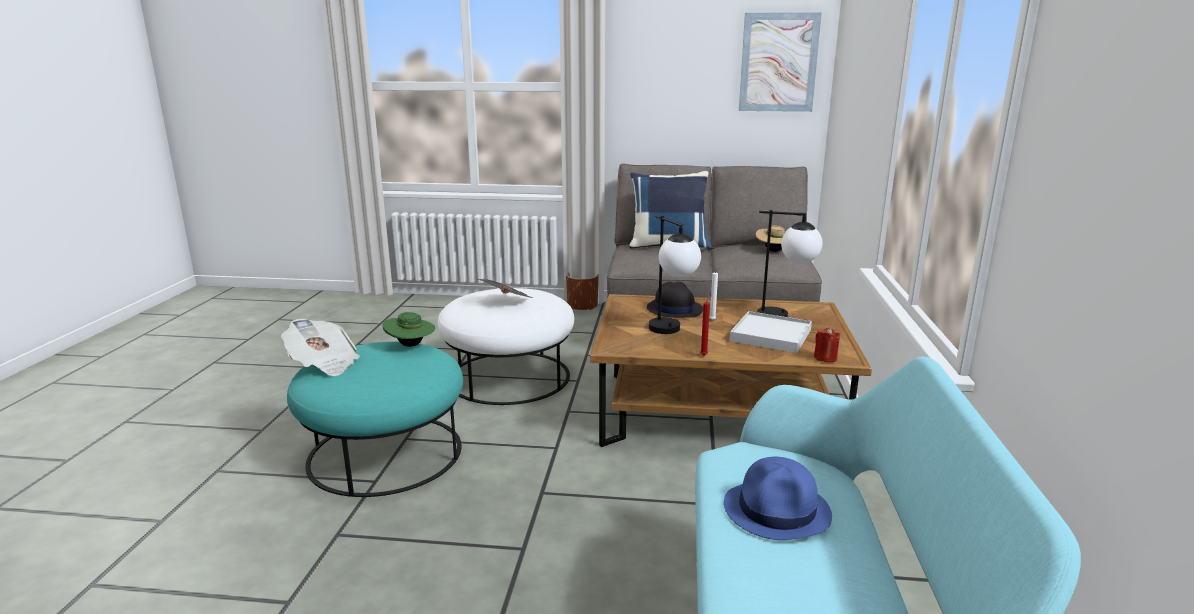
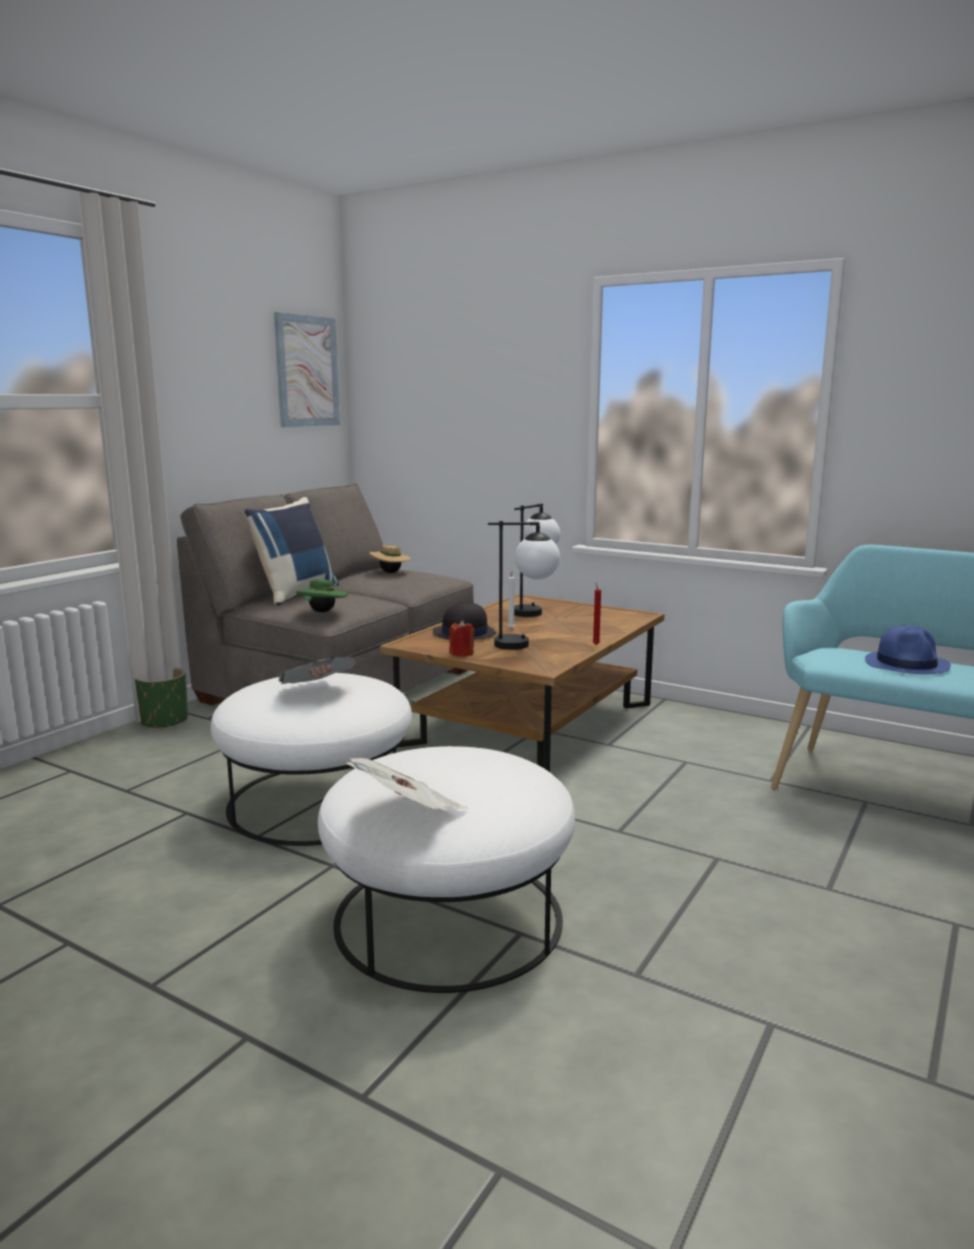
camera: 65 degrees left, 5 degrees down
(385, 453) = (447, 917): turquoise ottoman -> white ottoman
(410, 345) = (403, 756): green hat -> green hat (323, 612)
(582, 306) = (164, 721): brown planter -> green planter
(771, 335) = (570, 621): white tray -> none
(825, 358) = (635, 618): red candle -> red candle (461, 653)

